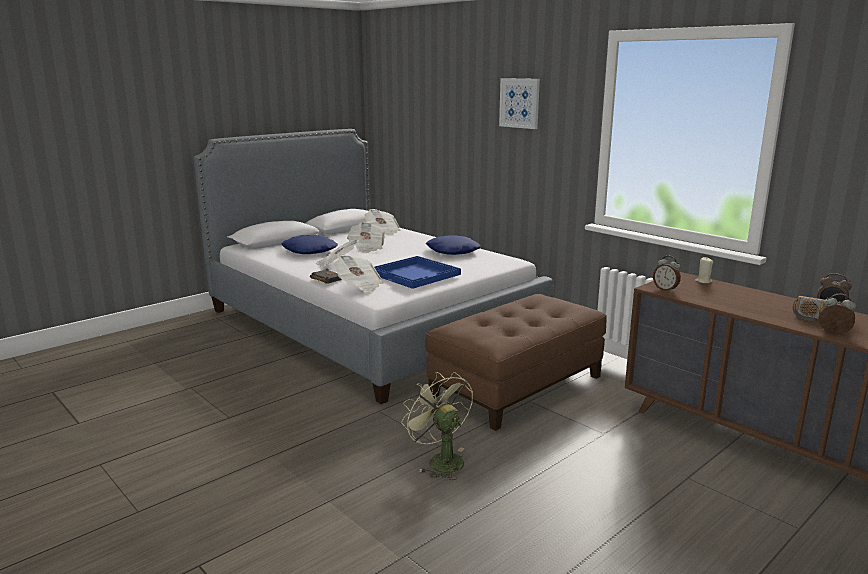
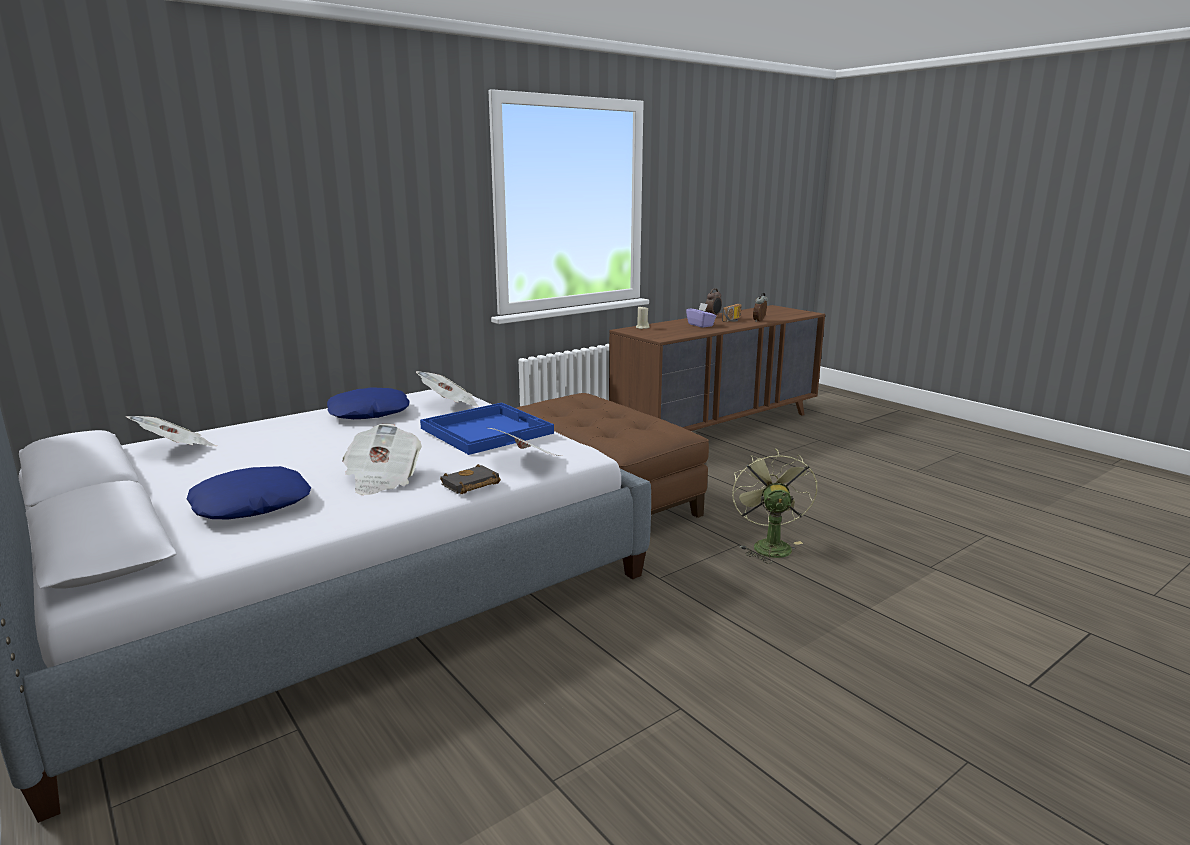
camera: 85 degrees left, 0 degrees up
(366, 248) = (293, 459): newspaper -> newspaper (450, 404)
(440, 460) = (768, 545): green fan -> green fan turned 120 degrees clockwise
(519, 103) = (372, 180): picture -> none
(665, 289) = (665, 336): alarm clock -> none
(753, 303) = (700, 325): none -> purple tissue box

